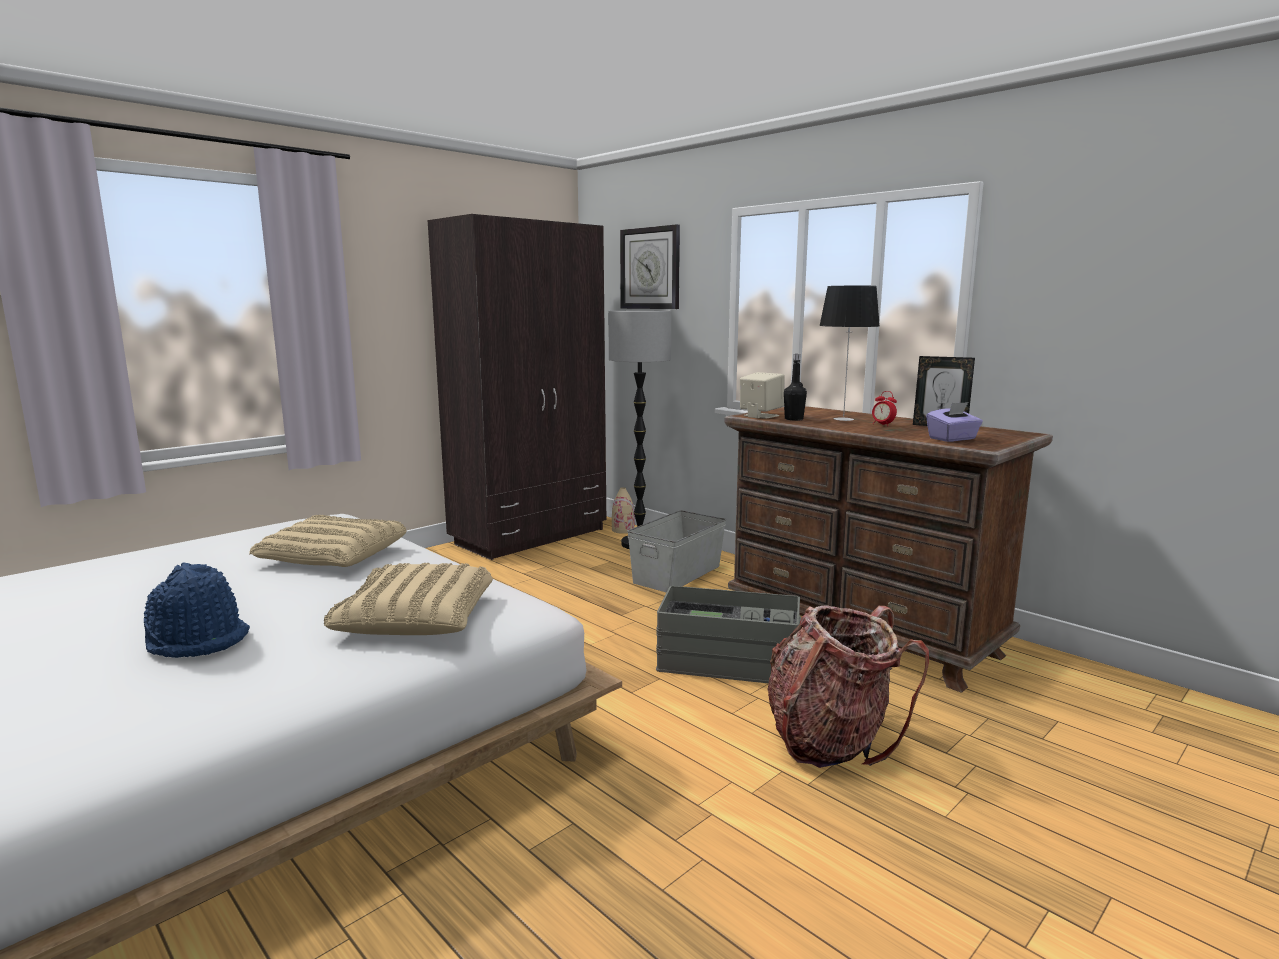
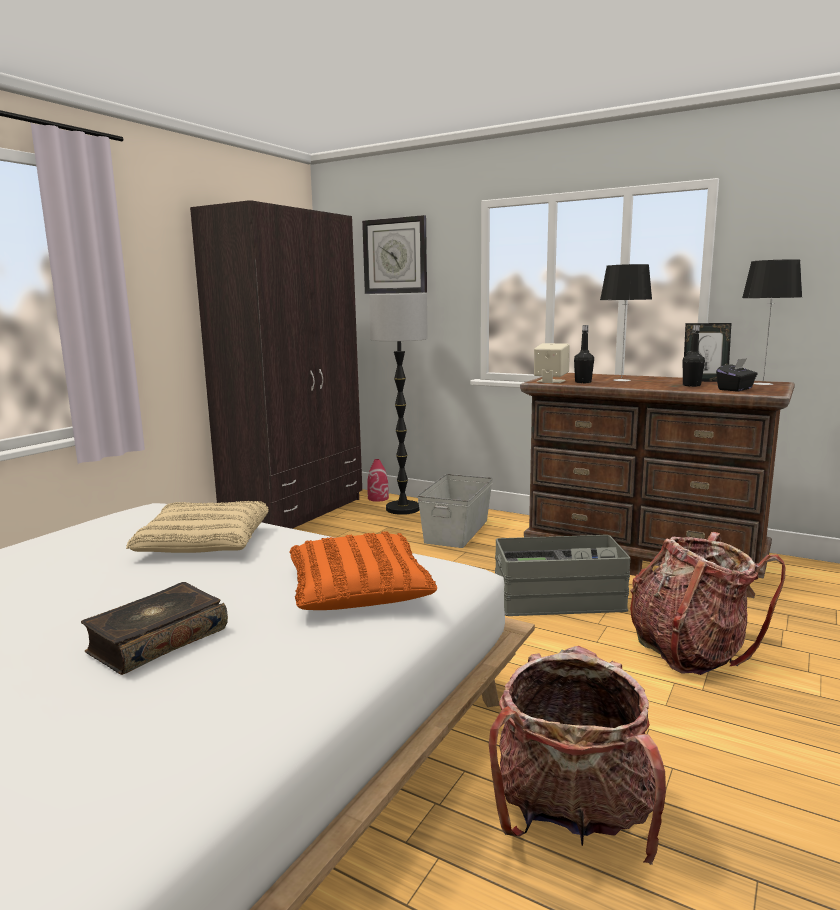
camera: 15 degrees left, 0 degrees up
(198, 640) = (157, 640): blue hat -> book
(416, 616) = (358, 587): beige pillow -> orange pillow
(556, 887) = (573, 819): none -> backpack
(623, 530) = (378, 498): beige vase -> red vase
(882, 425) = (661, 382): alarm clock -> none
(911, 430) = (691, 385): none -> black bottle
(952, 439) = (735, 389): purple tissue box -> black tissue box
(1003, 434) = (762, 384): none -> table lamp

